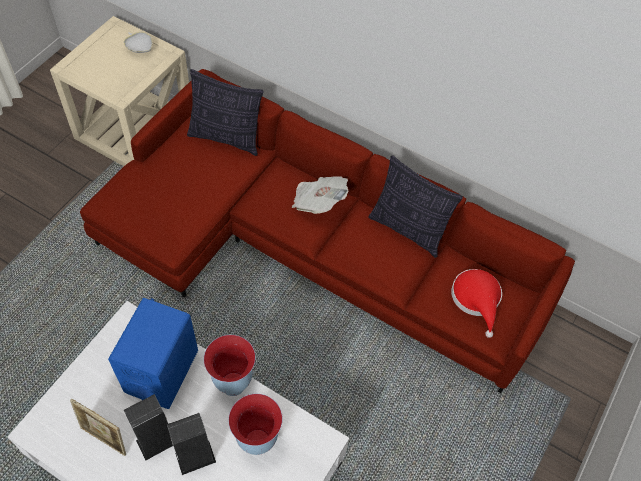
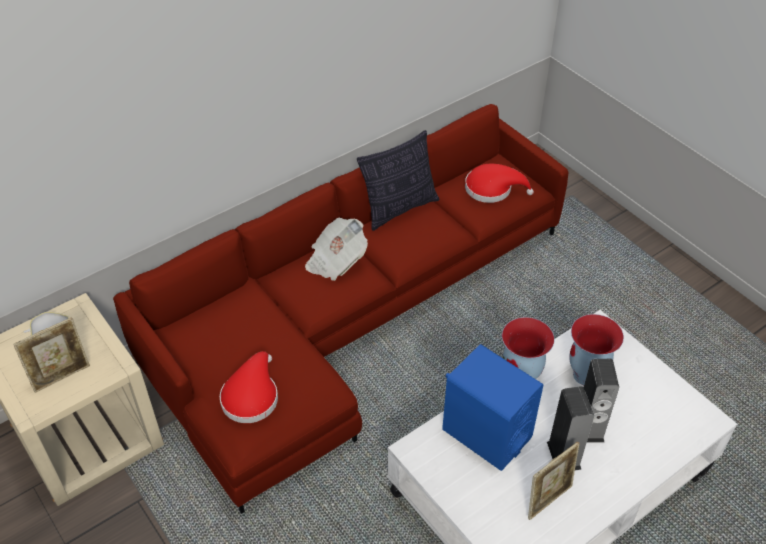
camera: 65 degrees left, 10 degrees down
(103, 70) = (62, 376): none -> picture frame
(148, 193) = (251, 396): none -> red hat
(226, 138) = (210, 310): pillow -> none

